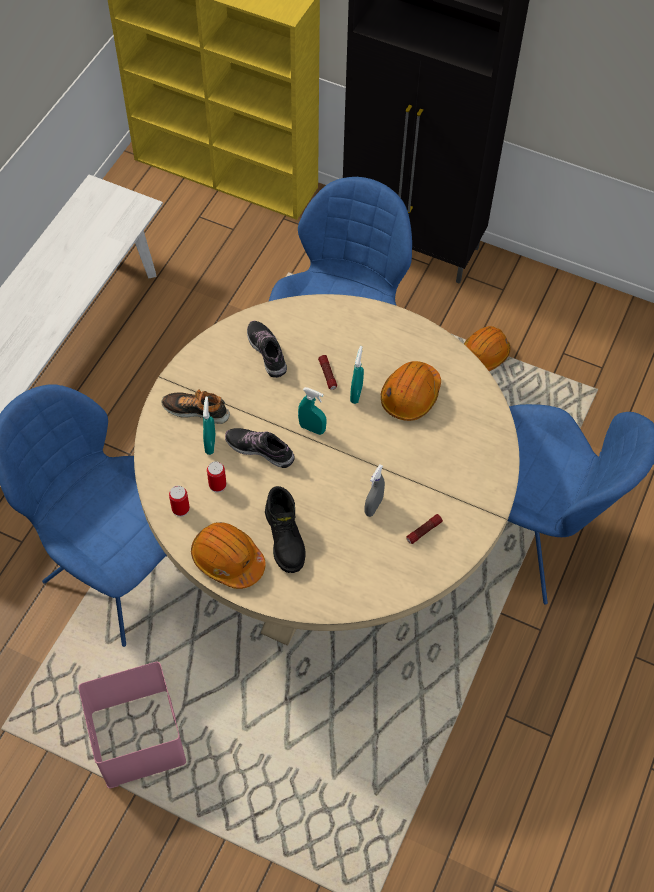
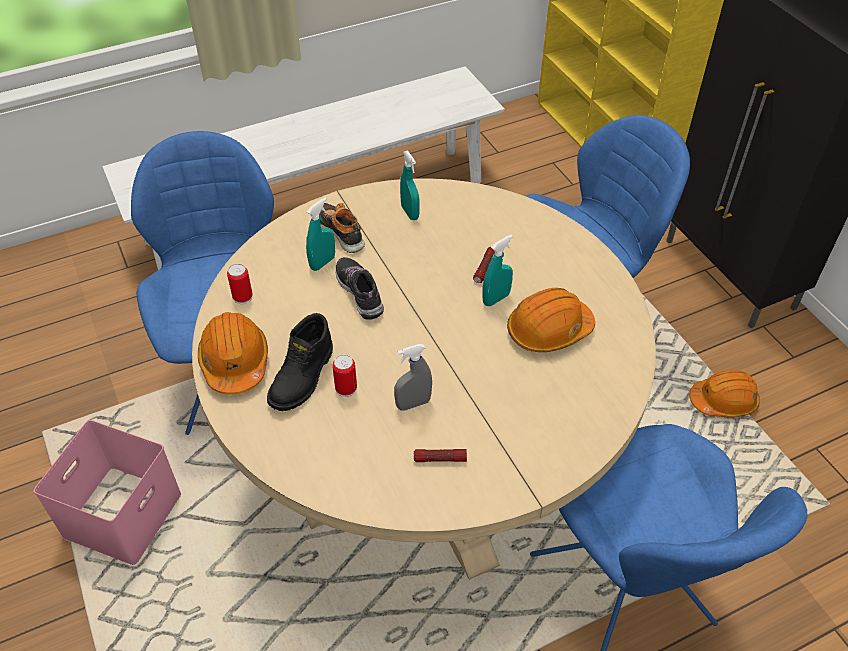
camera: 40 degrees right, 10 degrees down
(217, 485) = (293, 297): can -> can (346, 388)
(267, 352) = (448, 222): shoe -> none
(312, 428) = (424, 303): turquoise spray bottle -> turquoise spray bottle (410, 213)

